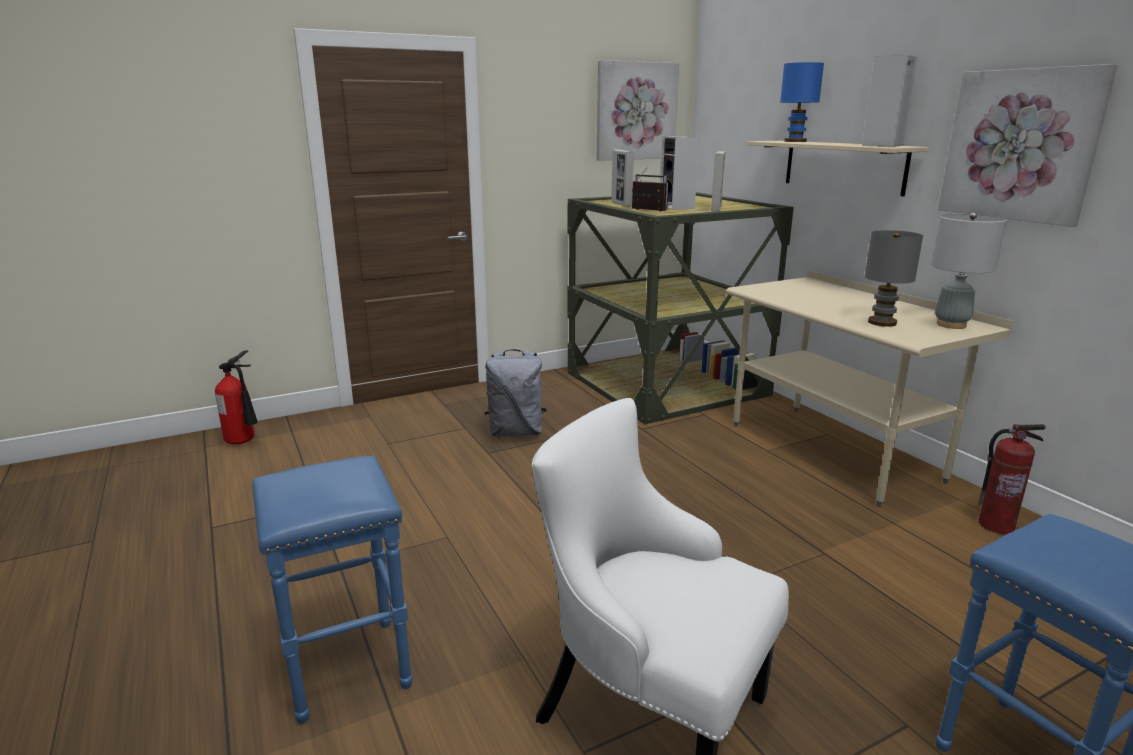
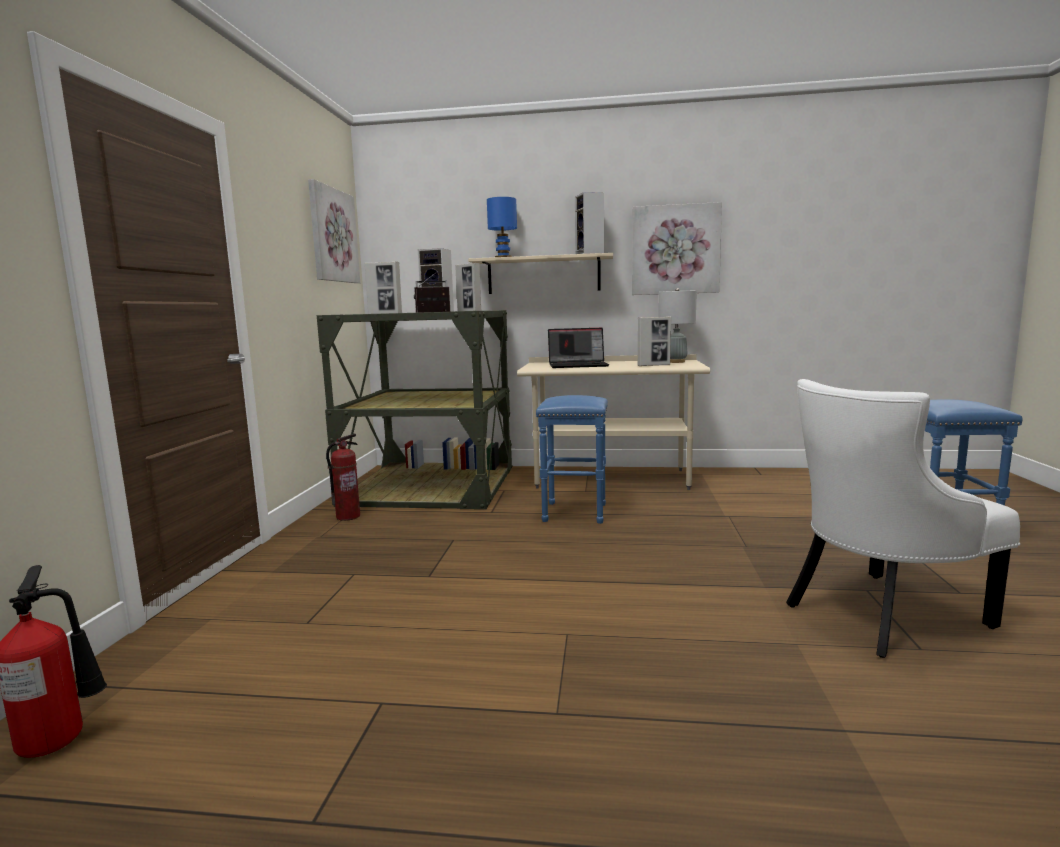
camera: 55 degrees left, 10 degrees down
(344, 667) = (764, 747): blue stool -> blue stool (573, 513)
(516, 432) = (410, 555): grey backpack -> none
(814, 297) = (578, 365): none -> laptop
(883, 322) = (654, 365): grey table lamp -> picture frame
(996, 525) = (734, 476): fire extinguisher -> fire extinguisher (348, 516)

